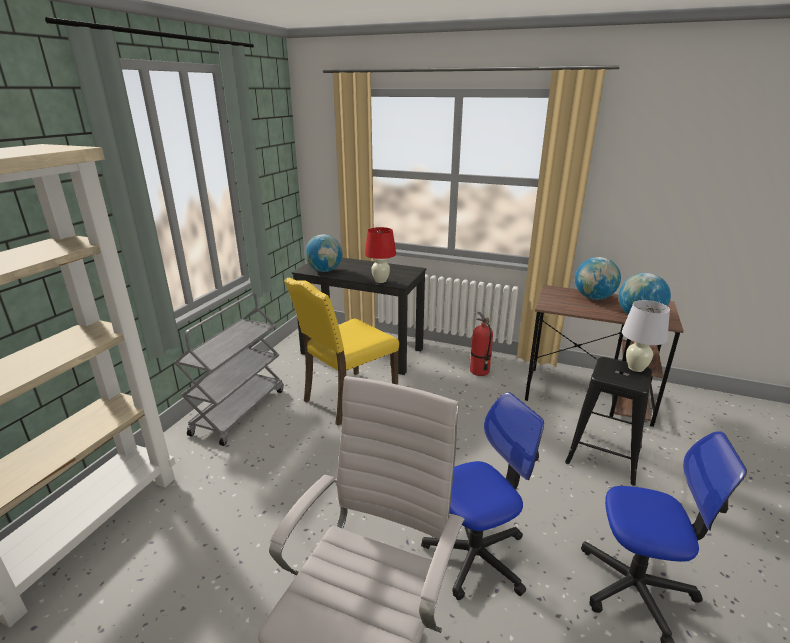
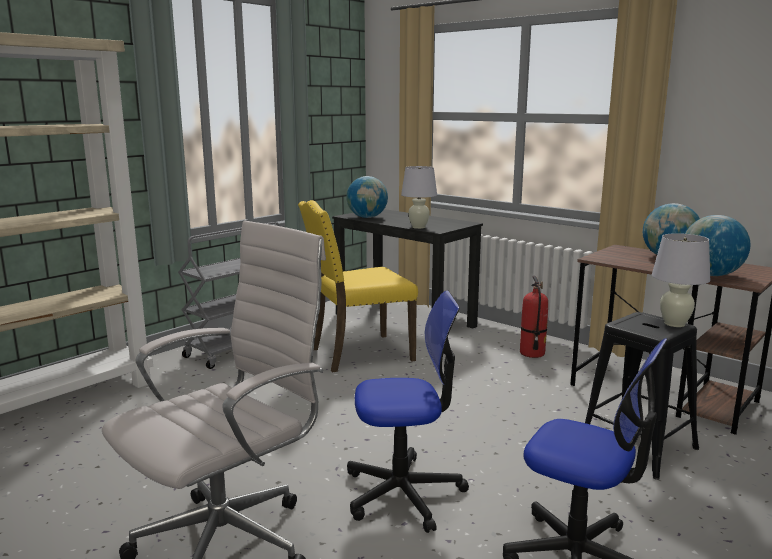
camera: 20 degrees right, 10 degrees down
(380, 281) = (418, 227): red table lamp -> white table lamp

